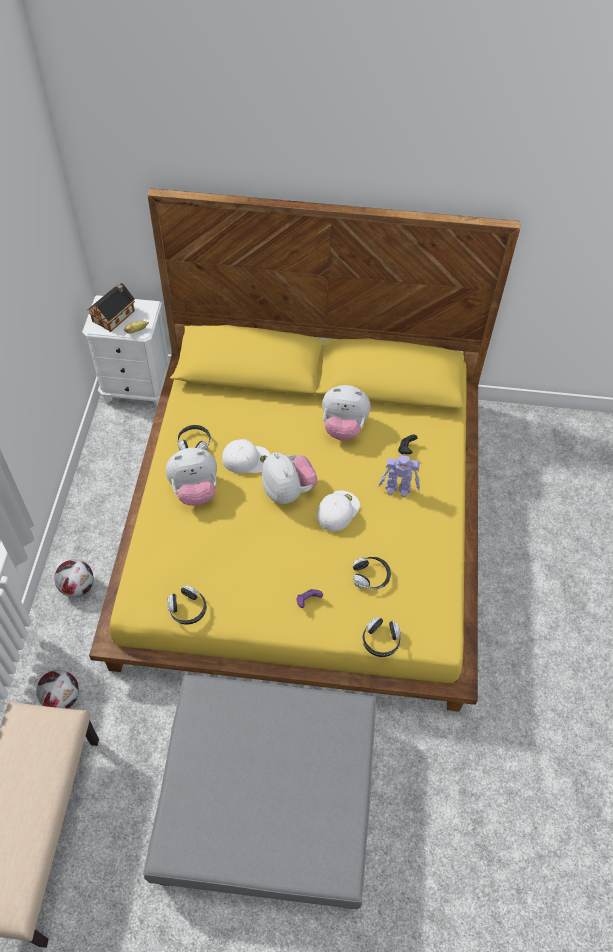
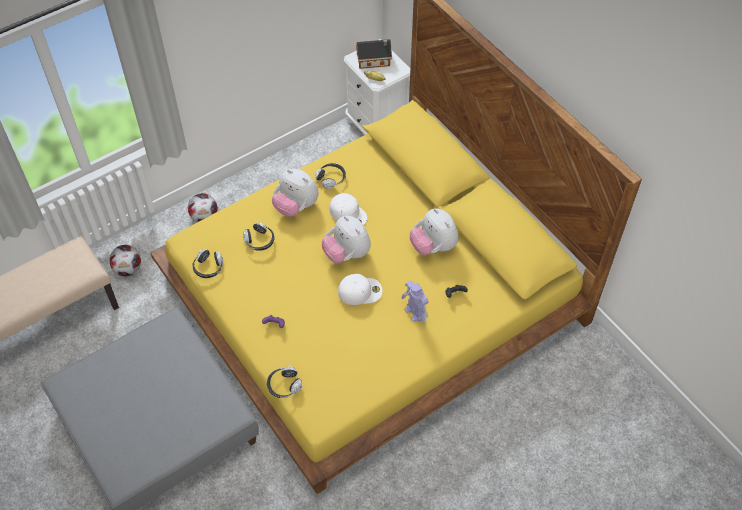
camera: 50 degrees right, 0 degrees up
(288, 491) = (347, 253): plush toy -> plush toy turned 120 degrees clockwise
(371, 576) = (328, 346): headphones -> headphones (259, 241)

